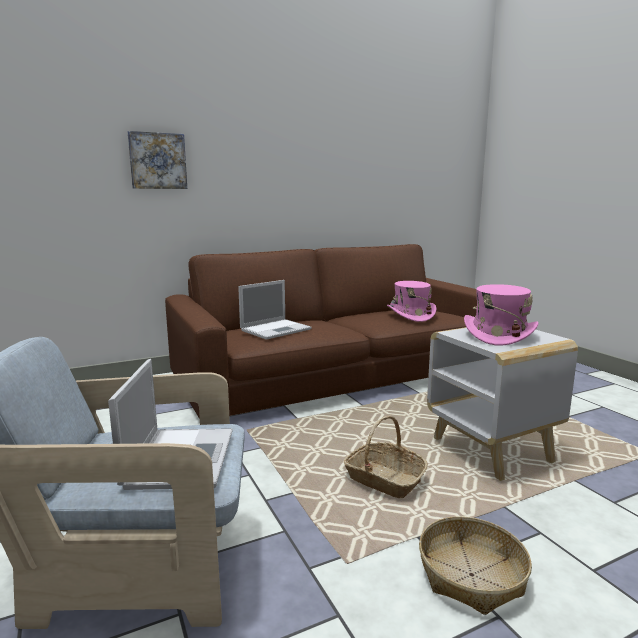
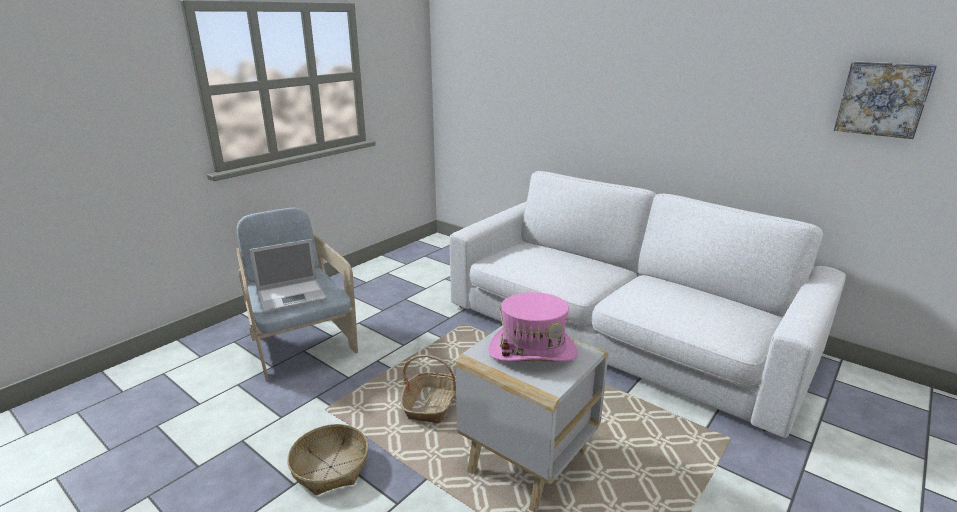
camera: 65 degrees right, 10 degrees up
(157, 161) = (540, 80): picture -> picture (883, 99)
(276, 329) = (536, 259): laptop -> none
(336, 373) = (620, 331): brown sofa -> white sofa
(410, 315) = (680, 308): pink hat -> none

